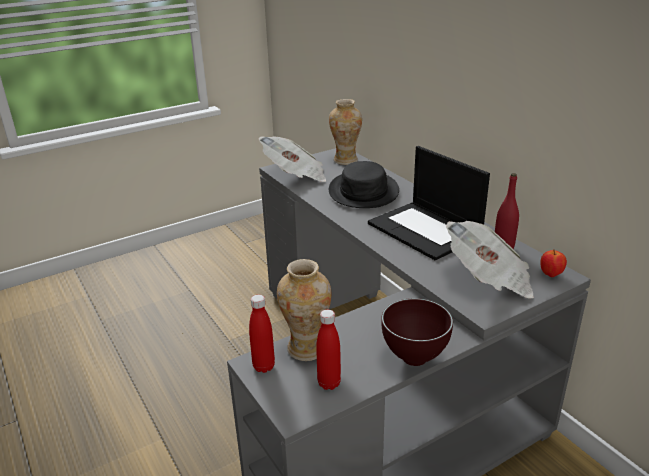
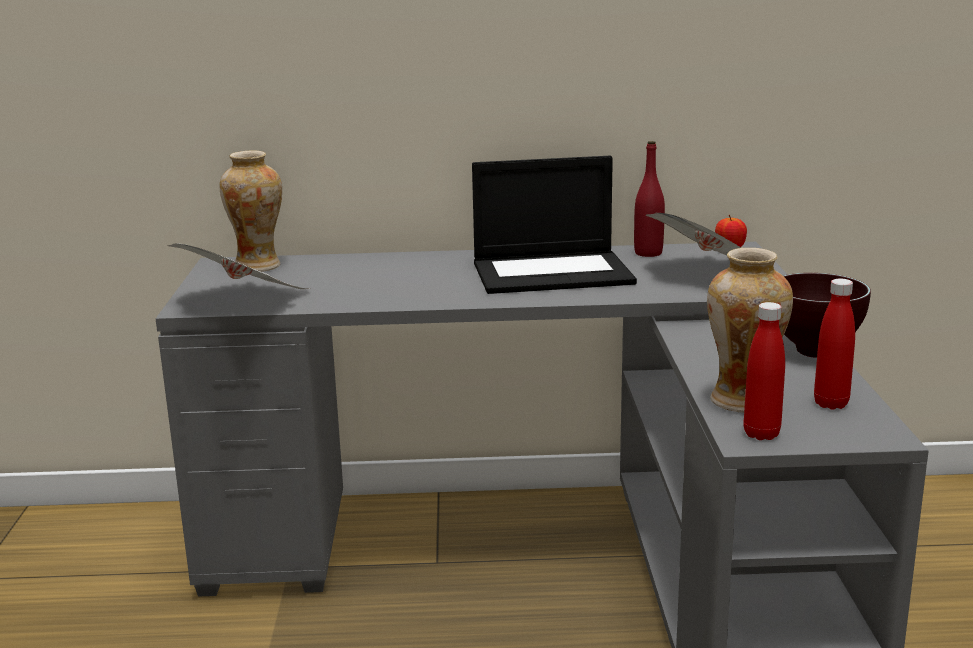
camera: 60 degrees left, 10 degrees down
(364, 191) = (384, 277): black hat -> none

